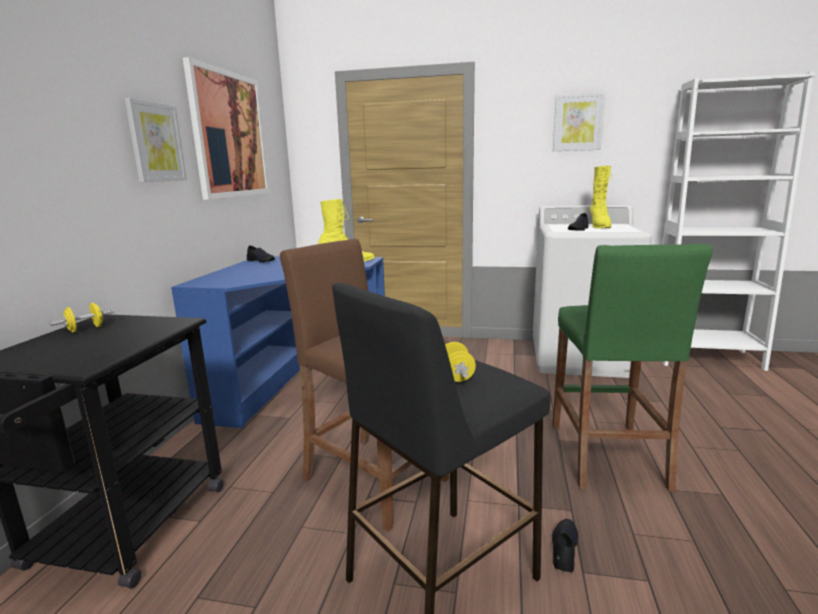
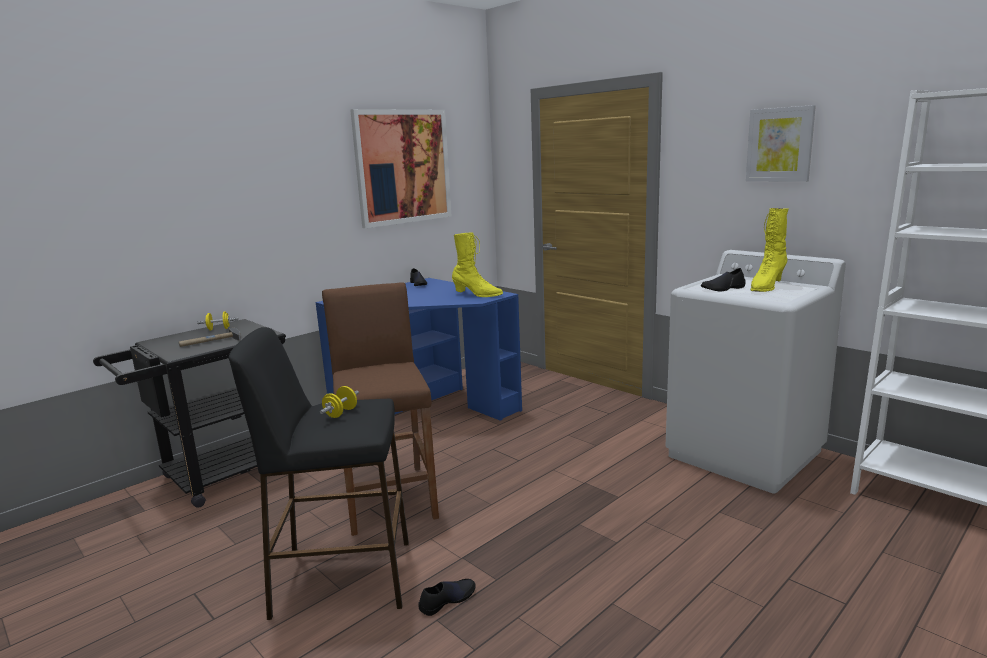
camera: 35 degrees right, 0 degrees up
(108, 343) = (211, 342): none -> hammer
(155, 142) = (313, 185): picture -> none
(607, 455) = (602, 553): green stool -> none

